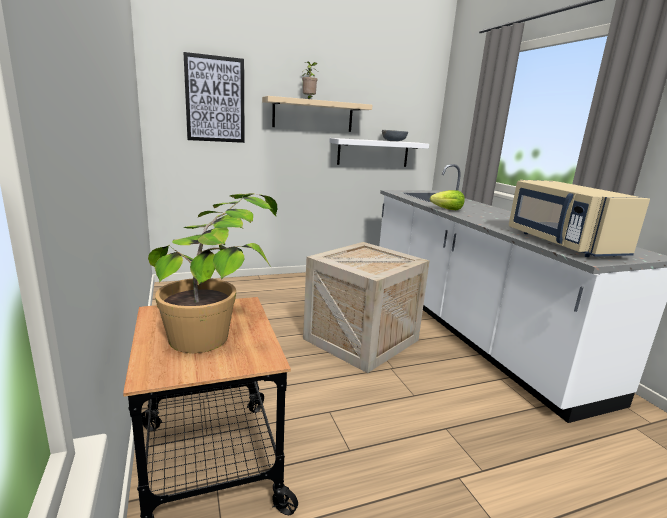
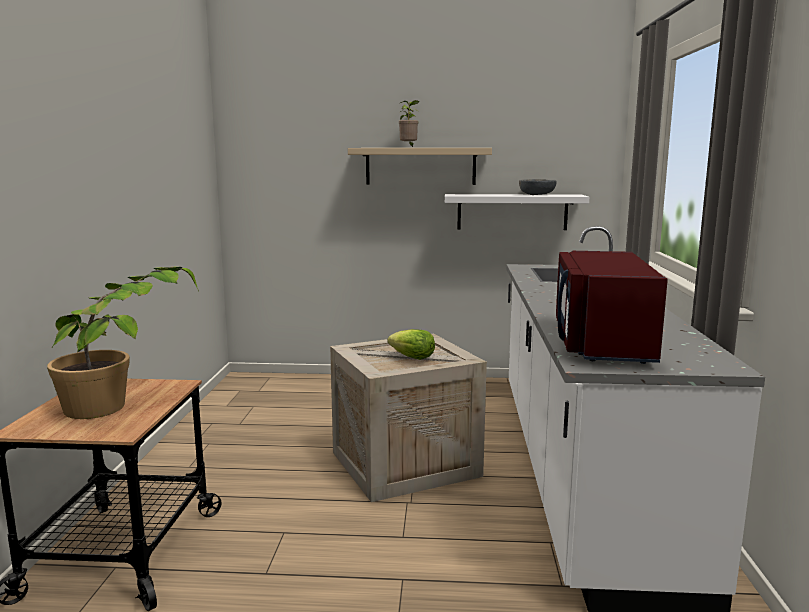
camera: 25 degrees right, 5 degrees down
(215, 99) = (297, 156): picture -> none
(447, 209) = (540, 292): lettuce -> lettuce (412, 357)
(560, 243) = (600, 342): beige microwave -> red microwave

